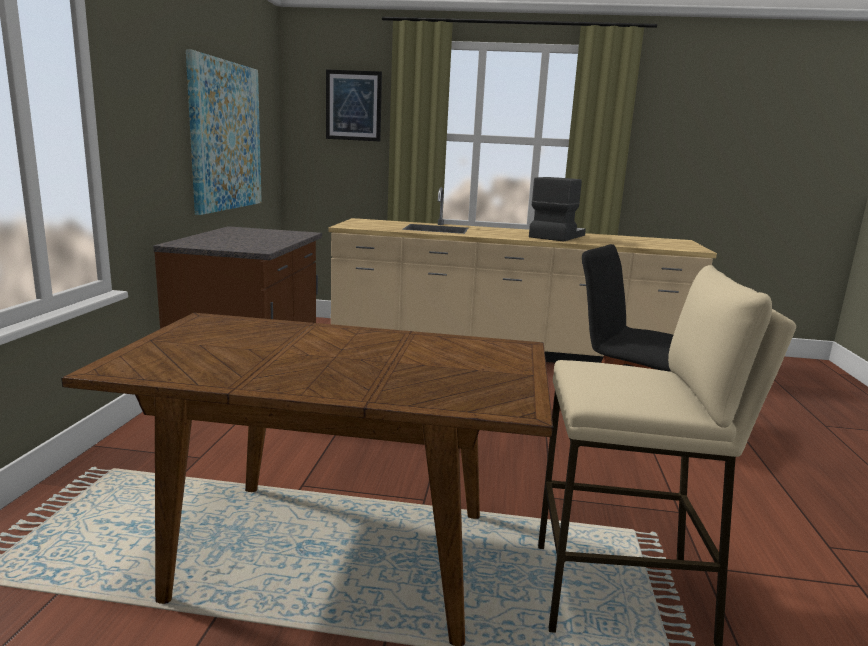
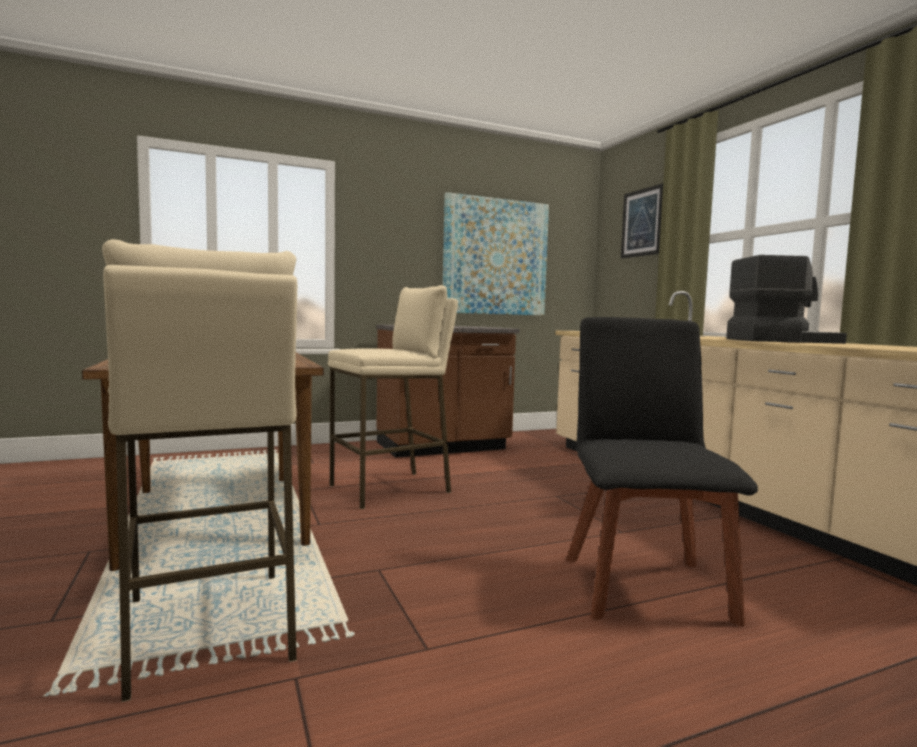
camera: 60 degrees right, 10 degrees down
(361, 442) = (391, 489): none -> beige stool

